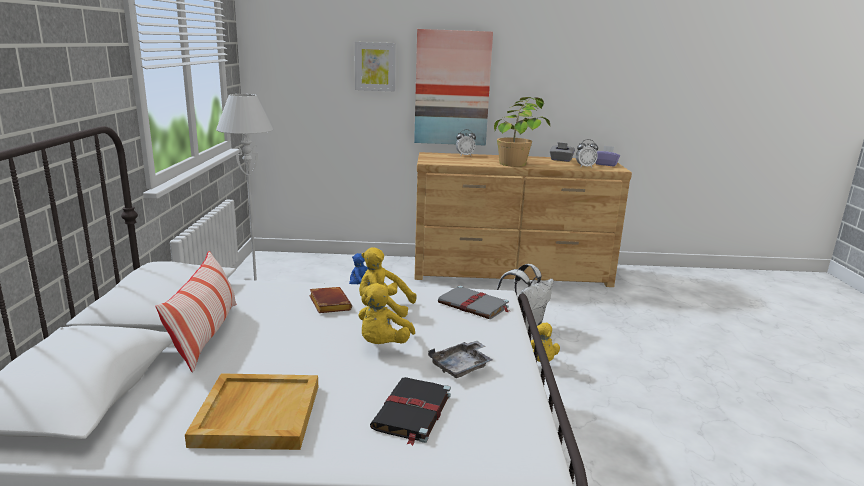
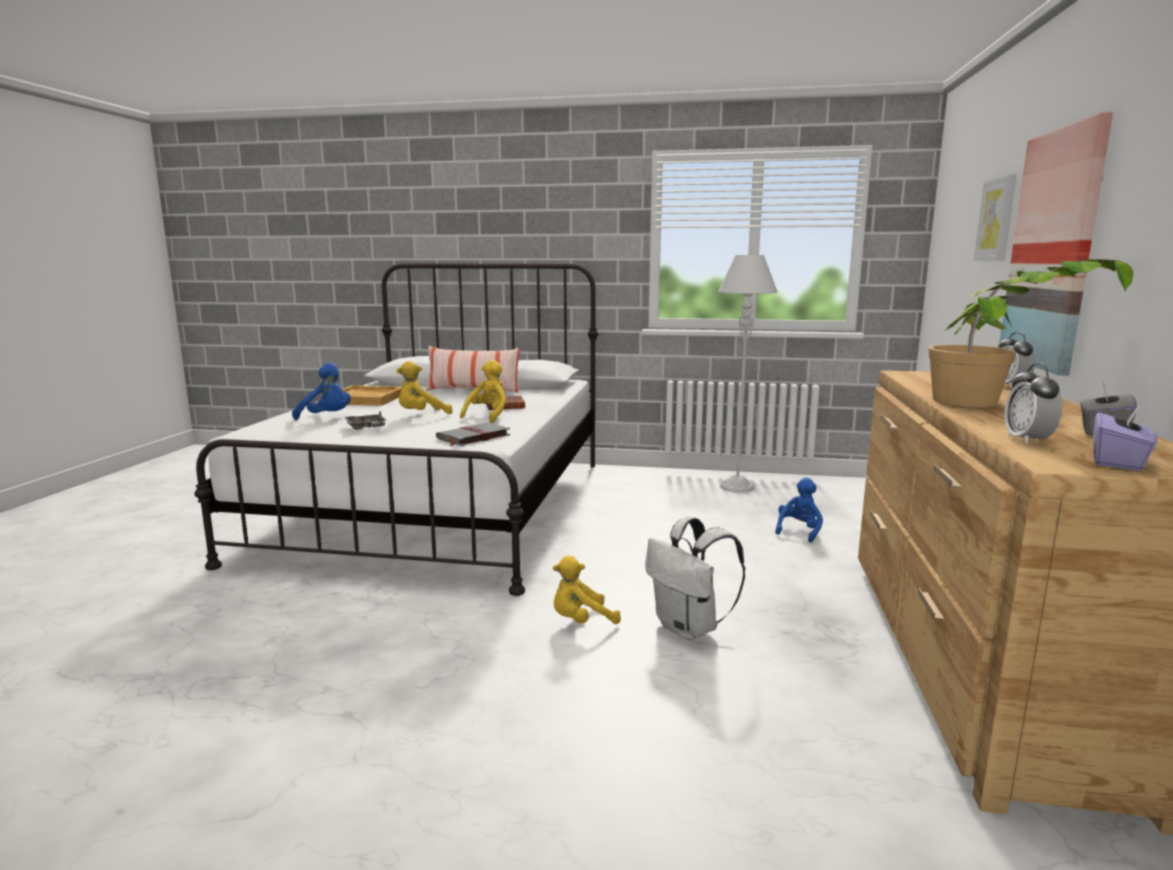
camera: 100 degrees right, 5 degrees down
(383, 345) = (422, 415): yellow plush toy -> yellow plush toy turned 60 degrees counterclockwise
(412, 412) = (327, 418): black book -> blue plush toy

